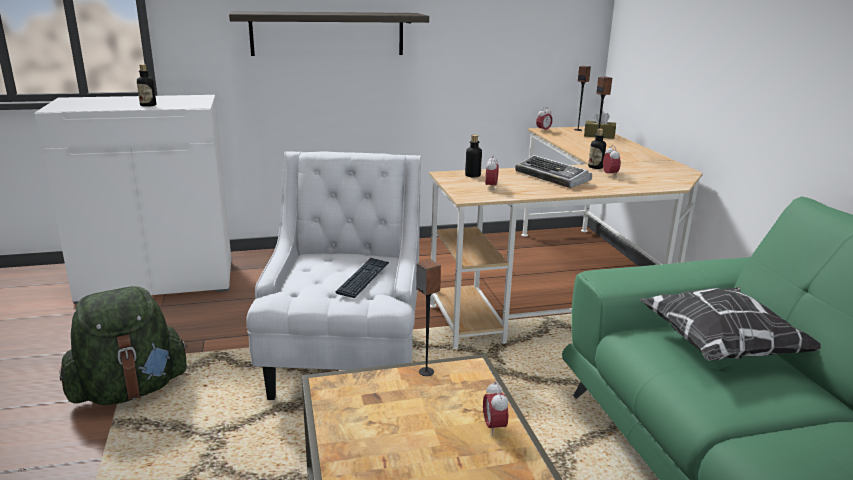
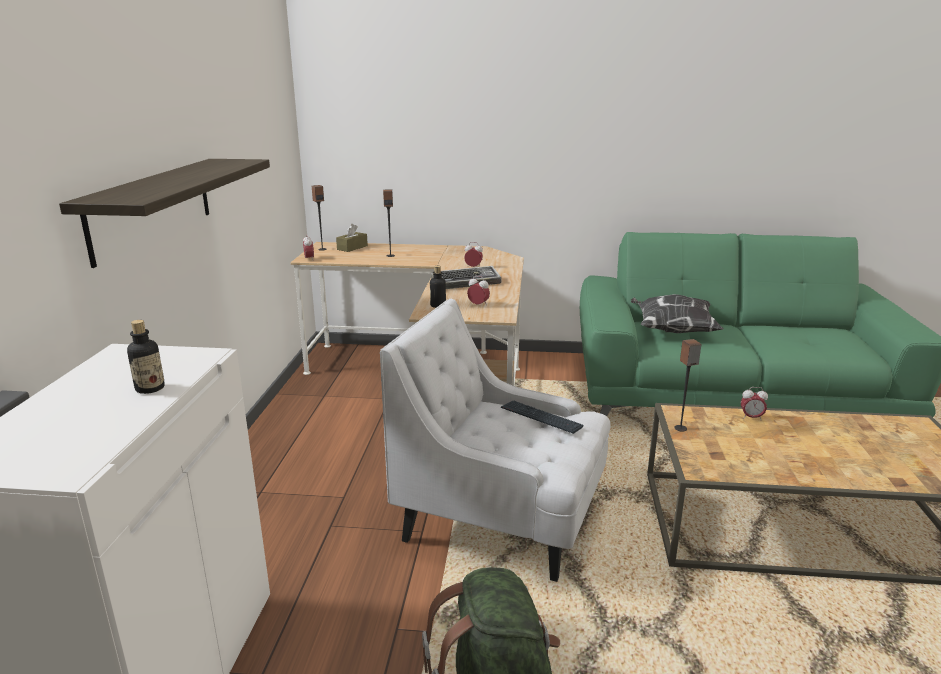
camera: 70 degrees left, 0 degrees up
(595, 167) = (448, 267): bottle -> none

